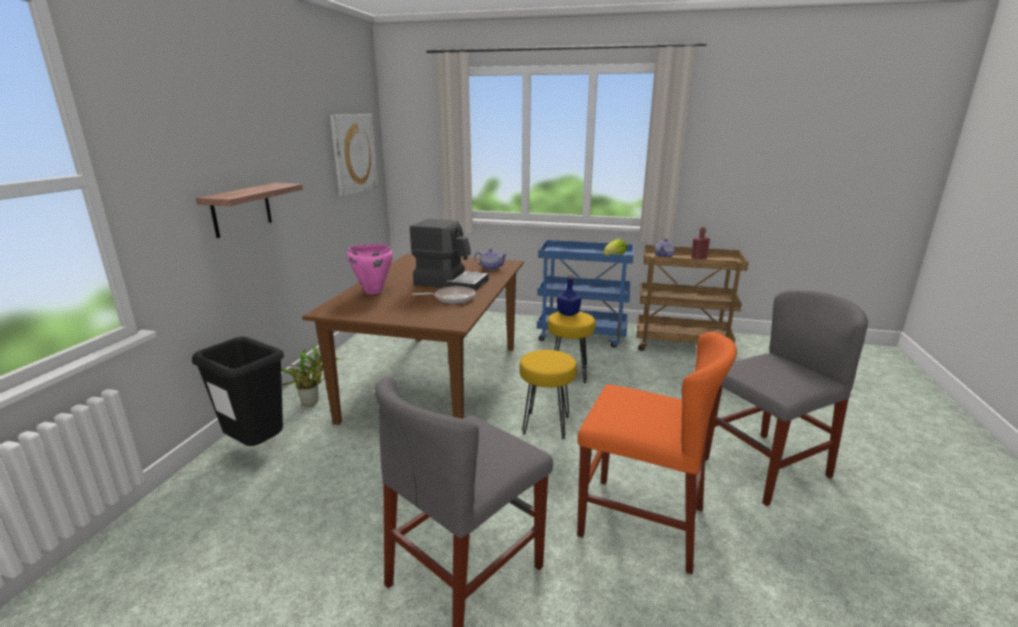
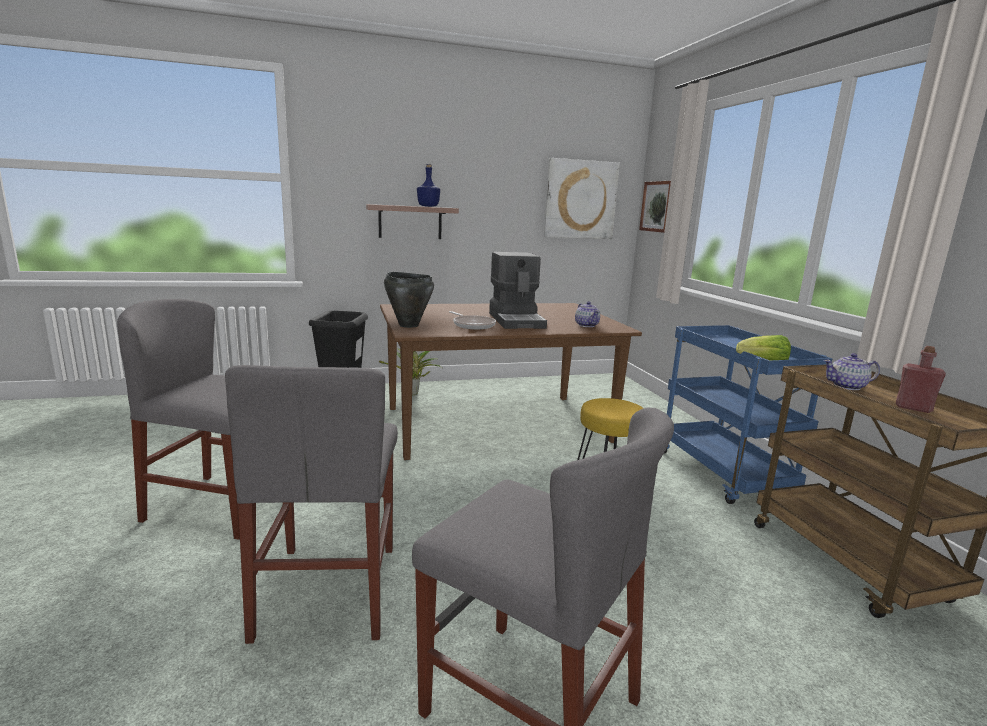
camera: 60 degrees right, 5 degrees down
(373, 291) = (455, 308): pink cooking pot -> none
(414, 153) = (658, 206): none -> picture
(425, 319) = (408, 325): none -> black cooking pot
(546, 425) = (474, 494): yellow stool -> none
(568, 314) = (621, 404): blue bottle -> blue bottle (428, 206)
(641, 521) = (328, 590): orange chair -> grey chair

